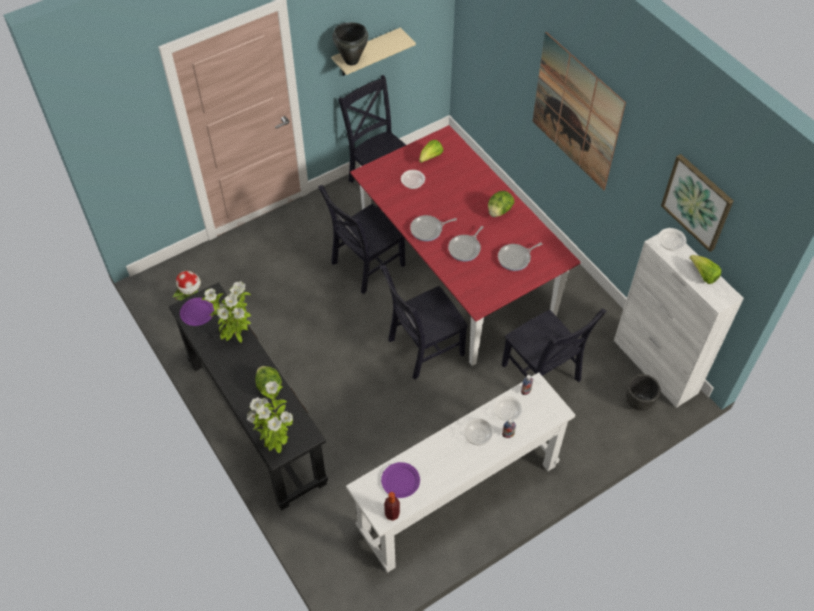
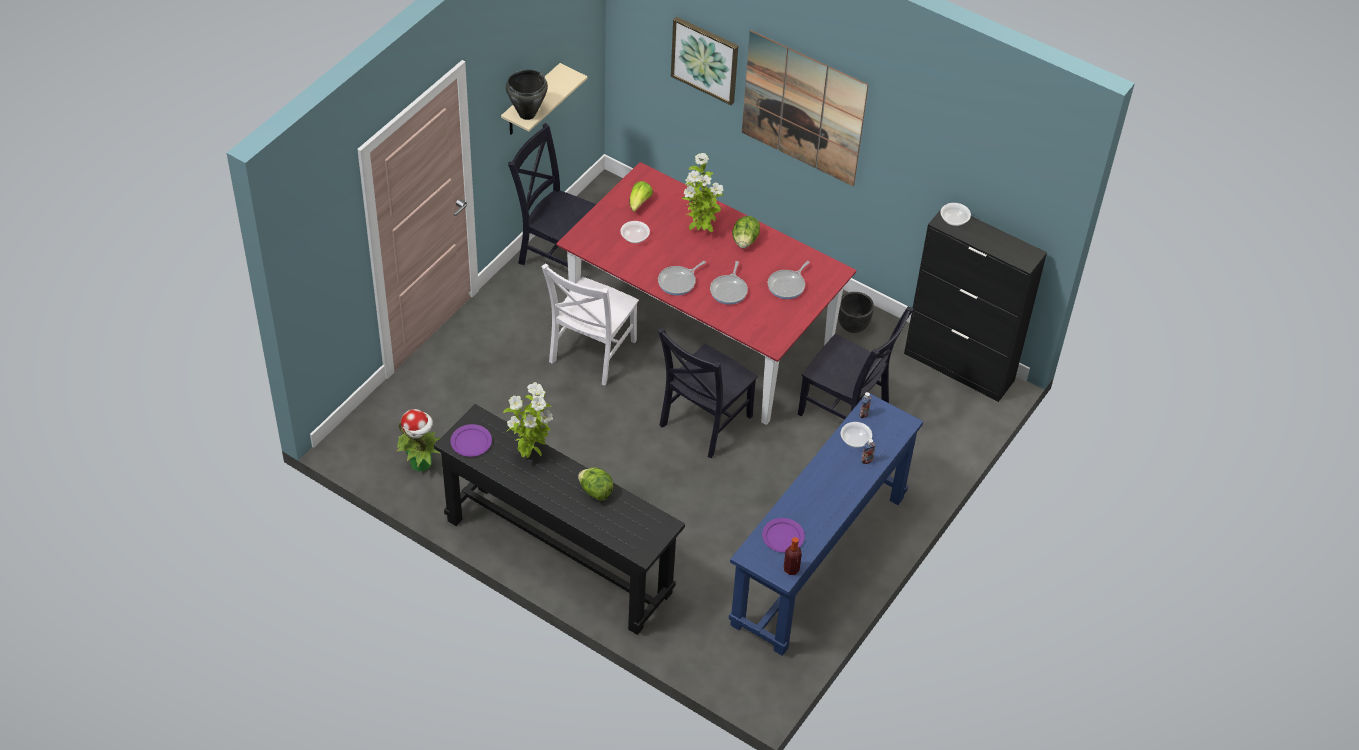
camera: 25 degrees left, 5 degrees down
(277, 443) = (636, 542): potted plant -> potted plant (700, 230)
(365, 265) = (591, 354): black chair -> white chair
(458, 497) = (818, 560): white console table -> blue console table
(477, 436) = (837, 471): bowl -> none
(638, 402) = (958, 408): black planter -> black planter (852, 326)
(655, 367) = (959, 367): white cabinet -> black cabinet
(697, 202) = (973, 167): picture -> picture (705, 59)
(703, 275) = (1000, 241): lettuce -> none

